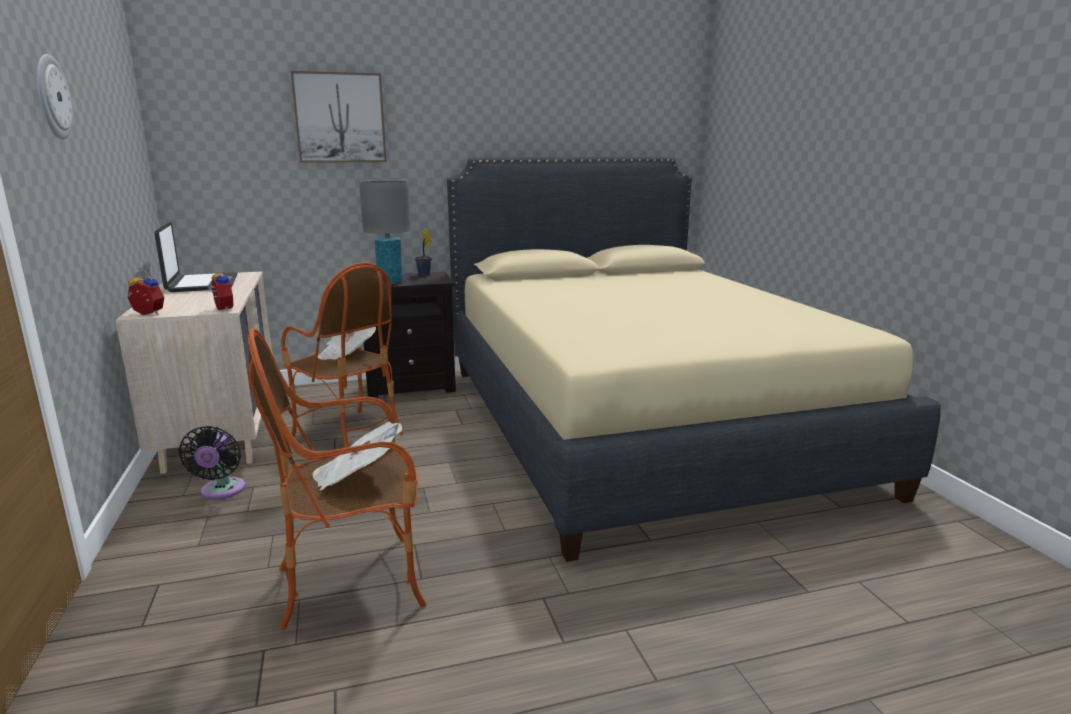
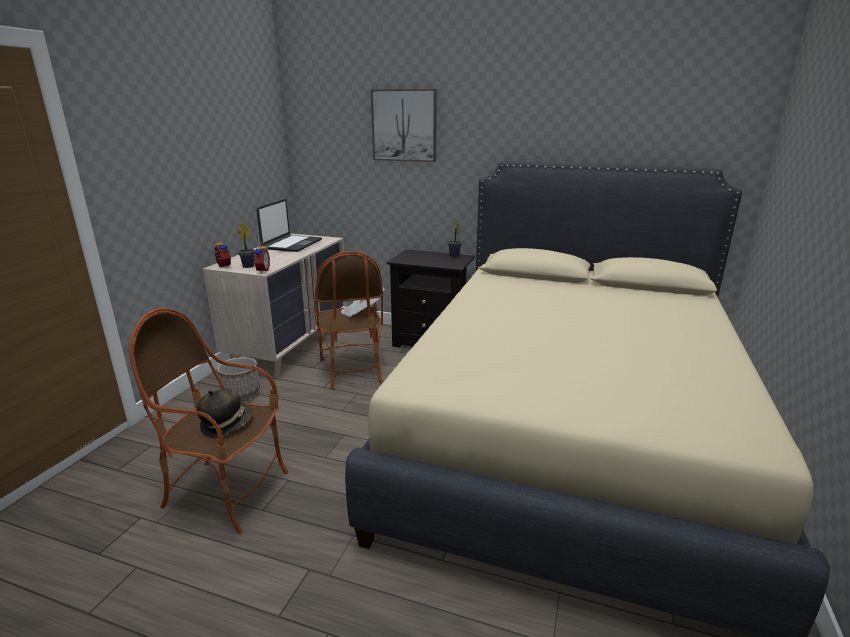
camera: 35 degrees right, 5 degrees up
(51, 97) = (157, 129): wall clock -> none
(189, 308) = (249, 266): none -> potted plant
(221, 491) = (241, 392): black fan -> planter
(356, 477) = (226, 424): newspaper -> hat
(390, 282) = (417, 260): grey table lamp -> none

